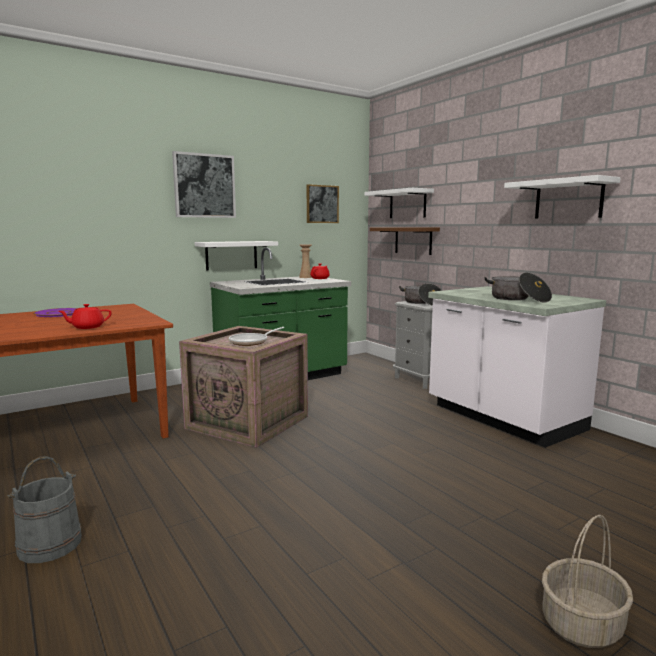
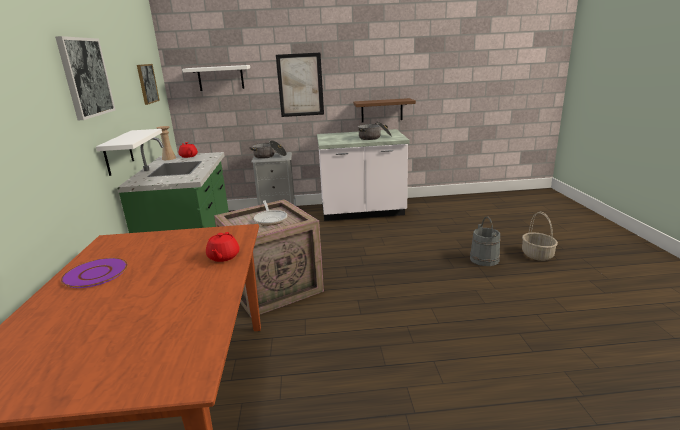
camera: 60 degrees left, 10 degrees up
(50, 544) = (406, 399): grey bucket -> grey bucket (484, 259)
(413, 240) = (233, 108): brown shelf -> brown shelf (381, 110)
(481, 216) = (300, 85): none -> picture
(568, 199) = (365, 73): white shelf -> none

